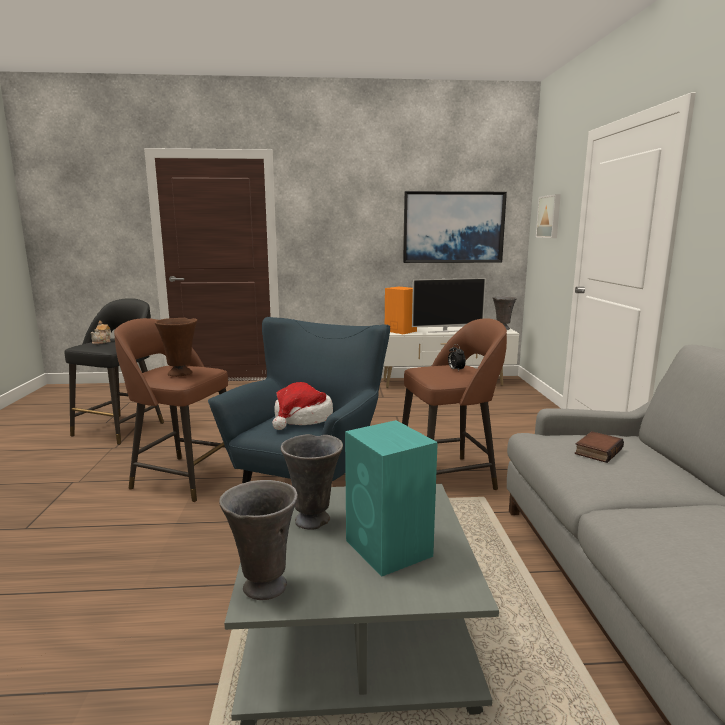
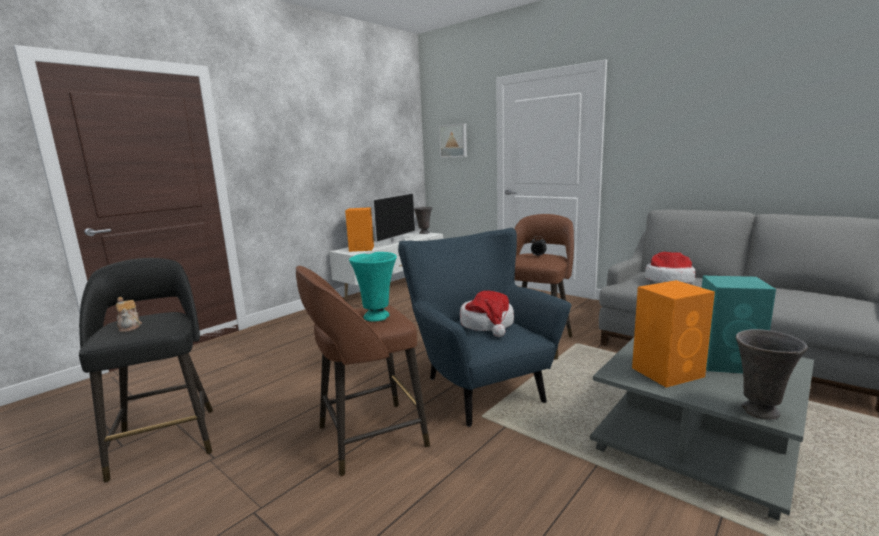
camera: 45 degrees left, 0 degrees up
(181, 374) = (377, 317): brown vase -> turquoise vase
(314, 520) = (668, 372): grey vase -> orange speaker
(453, 227) = (377, 152): picture -> none
(597, 451) = (669, 280): book -> hat

